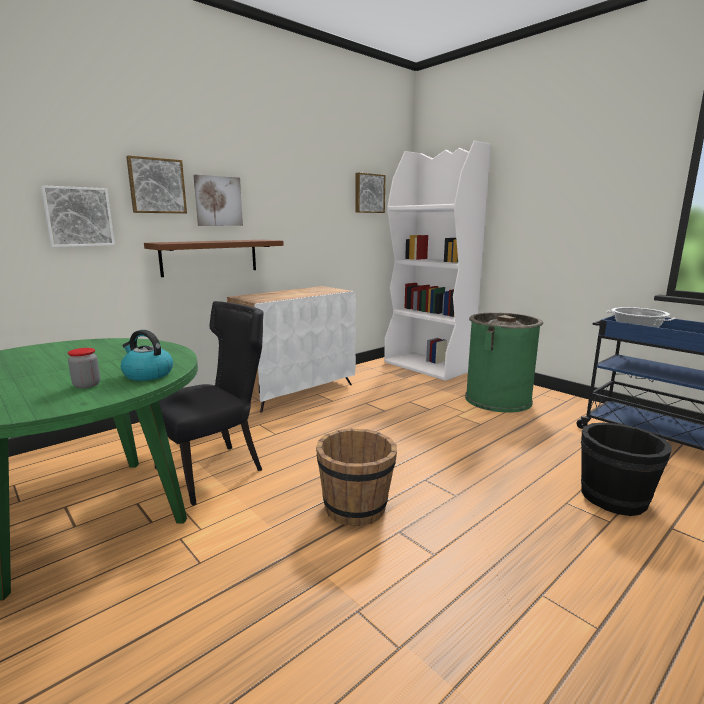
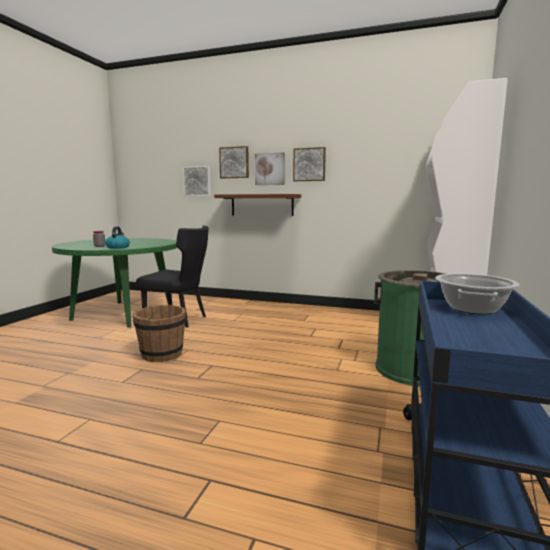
camera: 60 degrees right, 5 degrees down
(297, 391) = (304, 310): white cabinet -> none
(369, 193) = (415, 153): picture -> picture (309, 164)
(614, 498) = (247, 444): black bucket -> none

